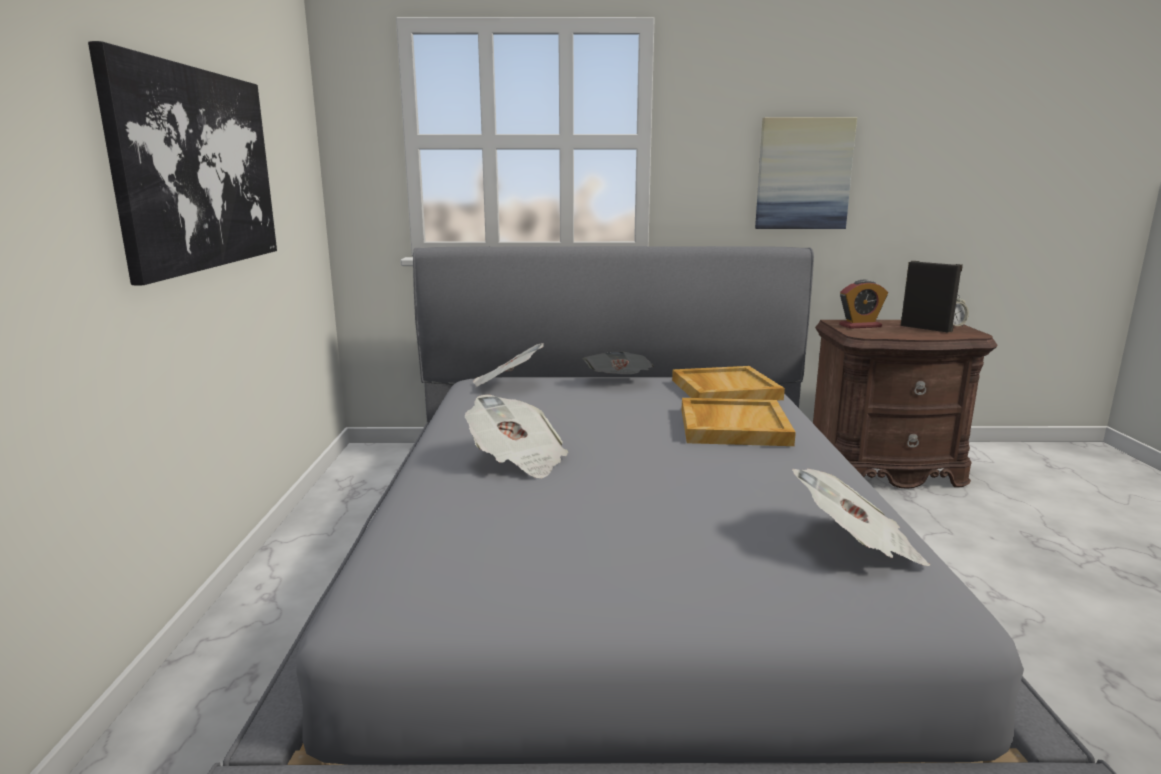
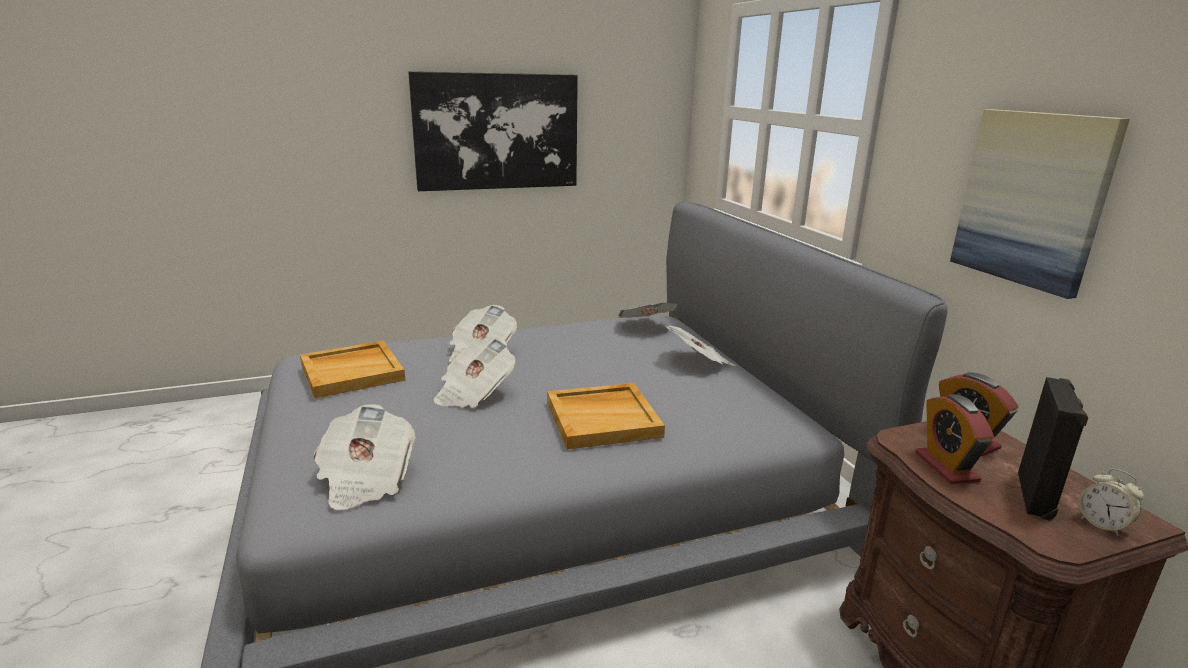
camera: 70 degrees right, 5 degrees up
(644, 473) = (474, 393): none -> newspaper
(724, 389) = (720, 409): beige tray -> beige tray (353, 372)
(897, 334) = (946, 467): none -> alarm clock

